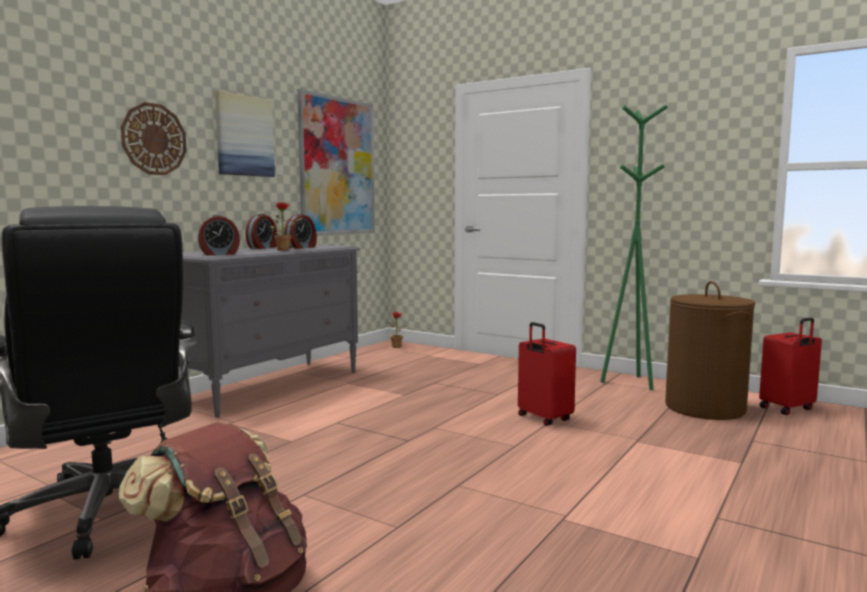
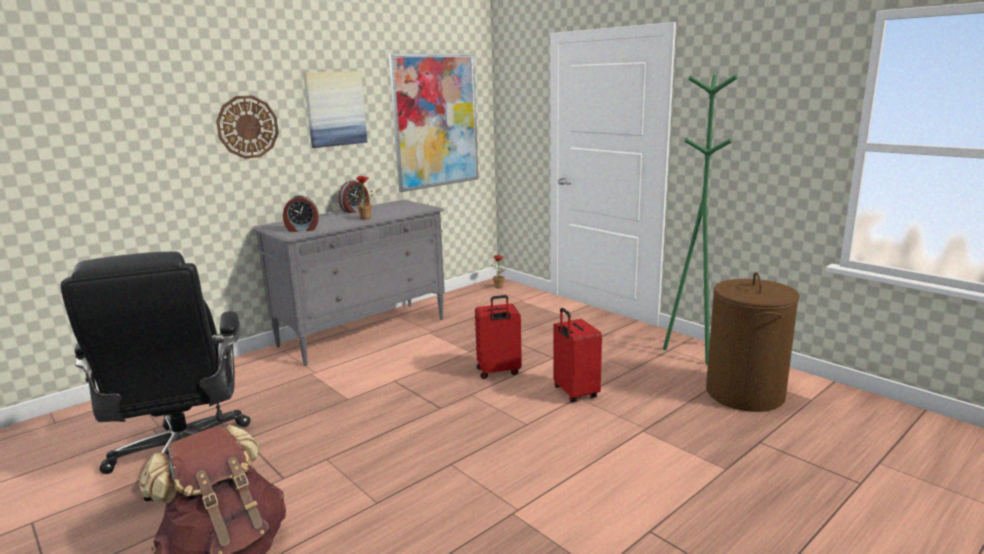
camera: 15 degrees right, 10 degrees up
(302, 247) = (388, 211): alarm clock -> none
(787, 409) = (834, 402): red suitcase -> red suitcase (498, 372)

